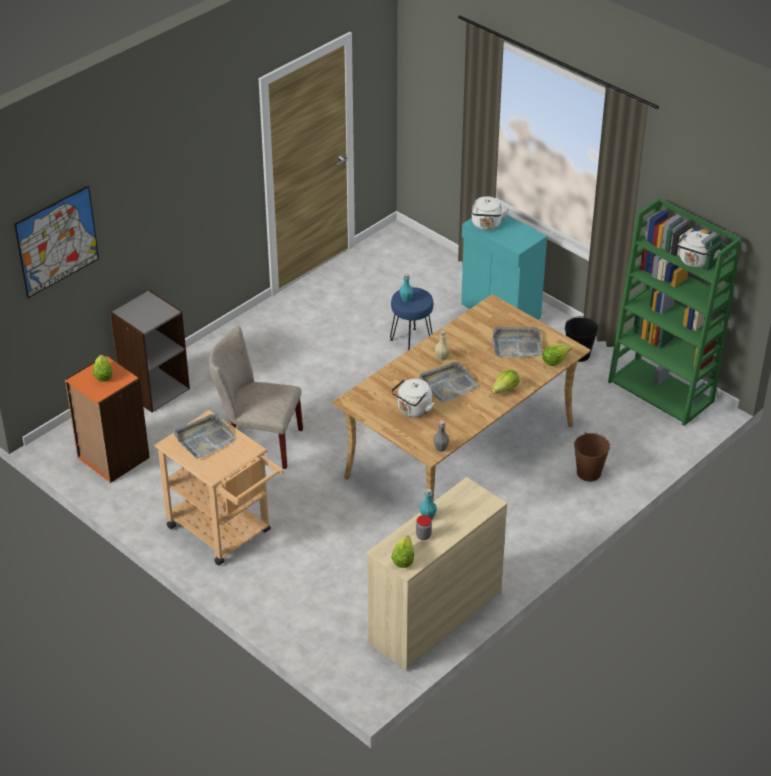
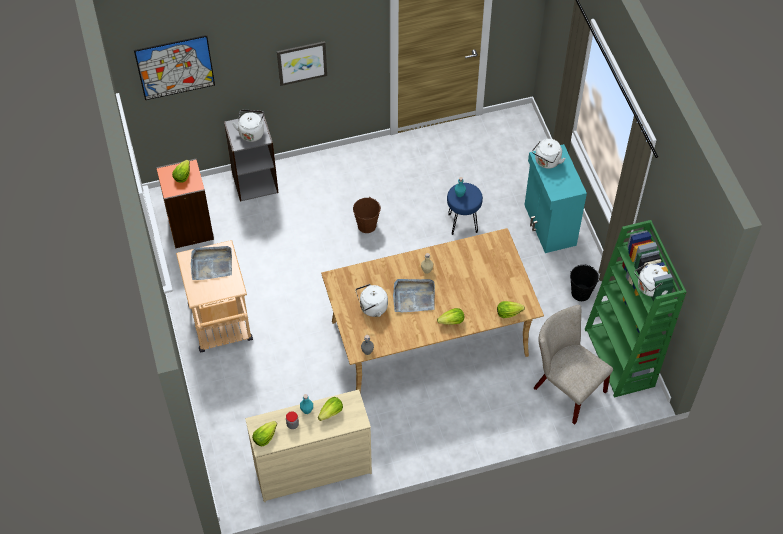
camera: 30 degrees right, 15 degrees up
(150, 310) = (251, 132): none -> white kettle
(182, 207) = (302, 62): none -> picture
(257, 442) = (293, 261): beige chair -> beige chair (565, 388)
(455, 508) = (331, 413): none -> lettuce
(516, 344) = (490, 284): grey tray -> none
(588, 473) = (509, 403): brown bucket -> brown bucket (366, 225)

